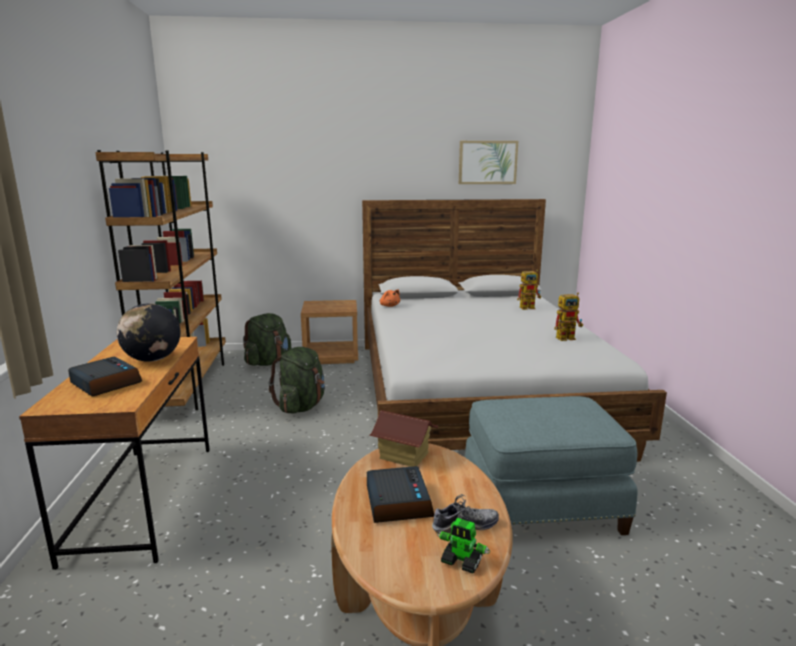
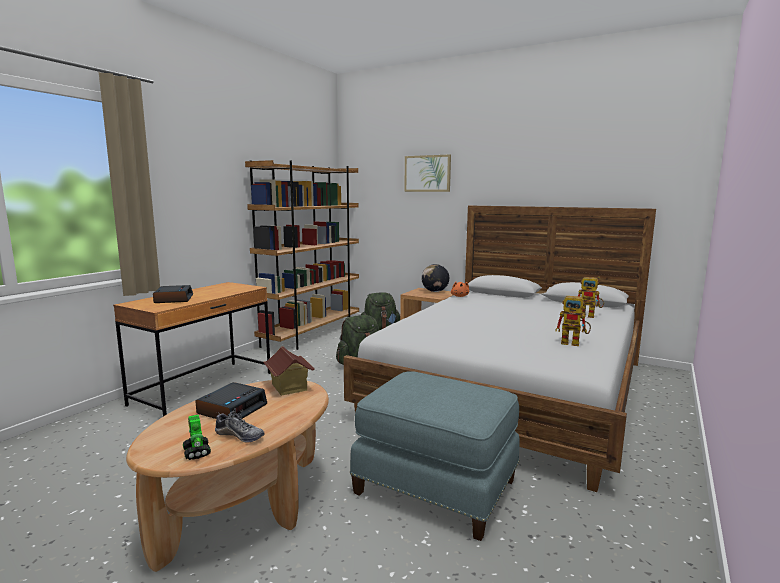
camera: 35 degrees right, 5 degrees down
(152, 359) = (218, 293): globe -> globe (434, 291)
(487, 162) = (592, 171): picture -> picture (427, 173)

